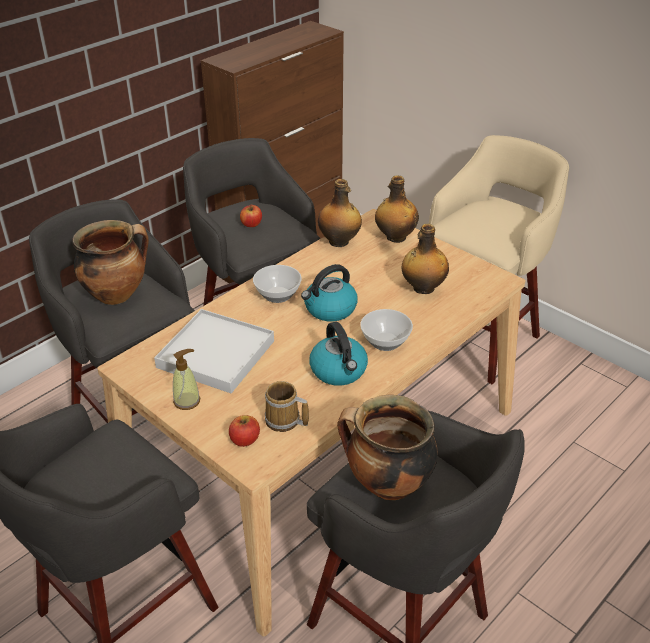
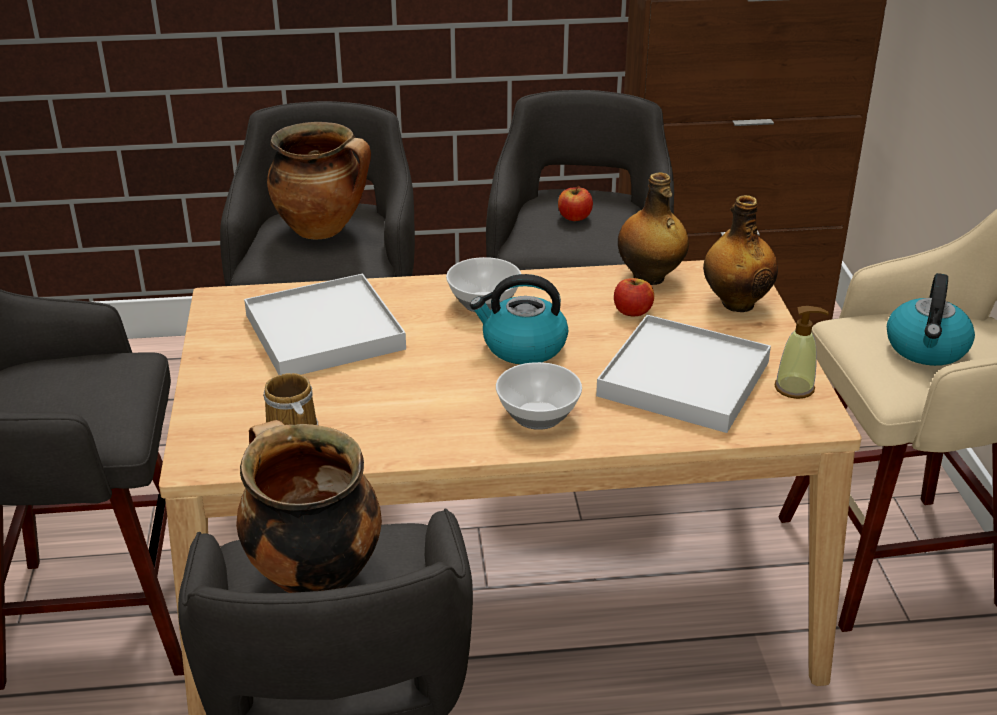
camera: 40 degrees right, 5 degrees down
(187, 401) = (228, 363): soap dispenser -> soap dispenser (794, 388)
(244, 440) = (225, 433): apple -> apple (632, 311)
(339, 371) = (432, 418): kettle -> kettle (926, 349)
(423, 288) = (683, 379): bottle -> white tray

